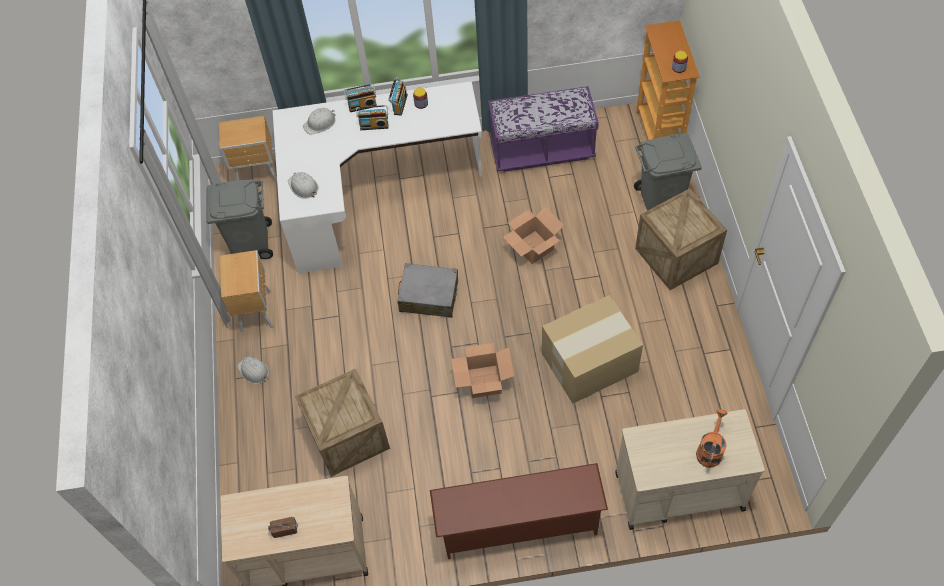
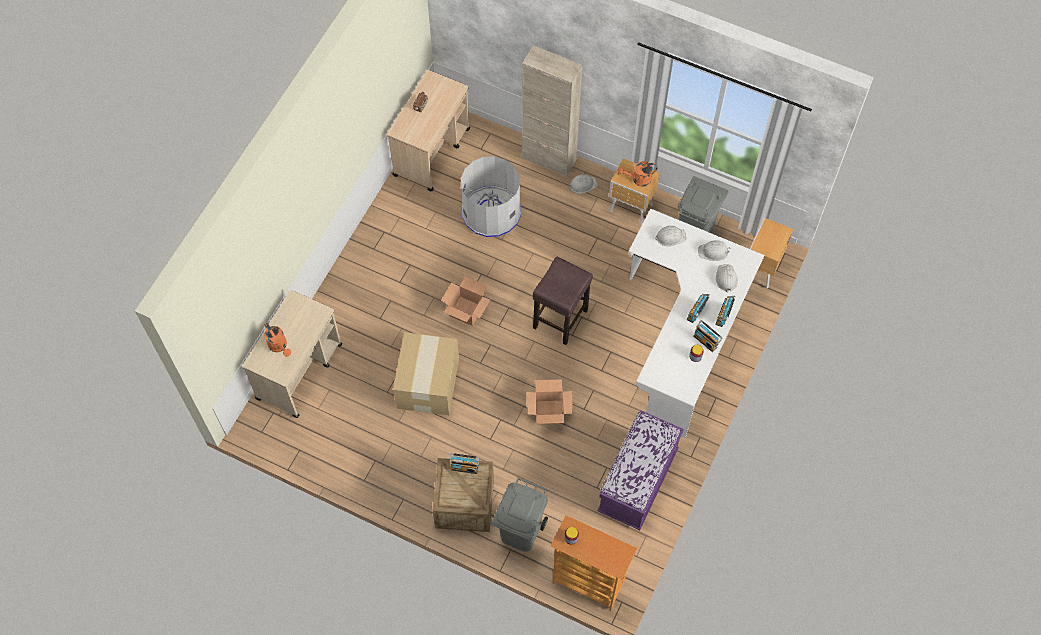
camera: 120 degrees right, 5 degrees up
(239, 424) = (549, 159): none -> beige cabinet
(241, 268) = (638, 179): none -> orange watering can
(296, 146) = (713, 252): none -> white hard hat
(348, 436) = (491, 212): crate -> grey trash can
(429, 296) = (560, 318): grey suitcase -> brown stool
(518, 527) = (354, 268): brown shoe rack -> none
(665, 231) = (465, 467): none -> radio

